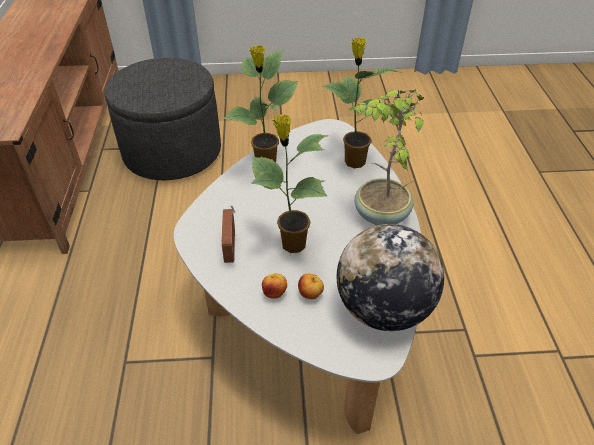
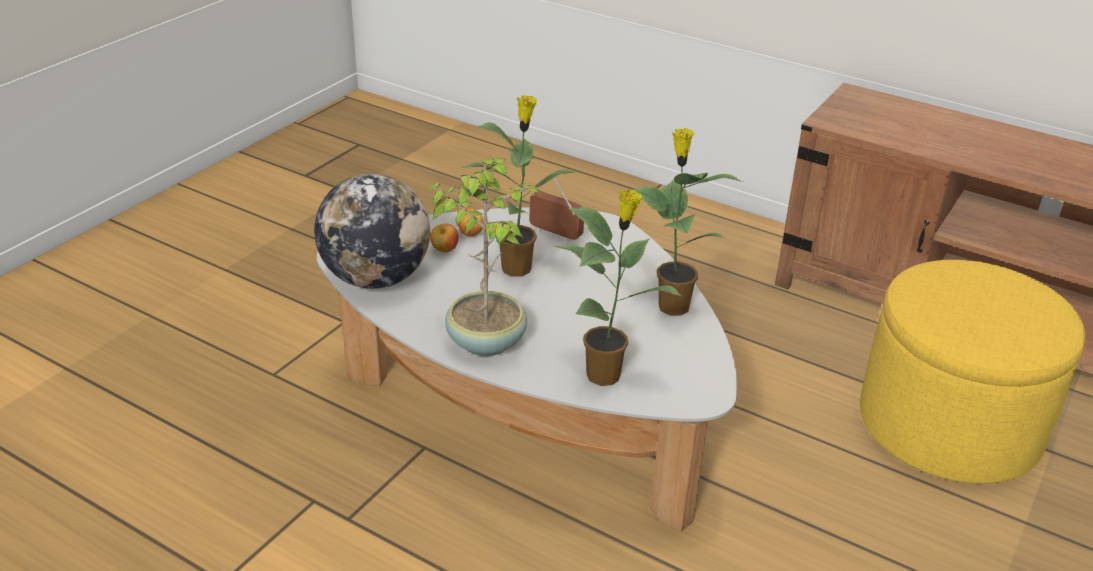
camera: 125 degrees right, 10 degrees down
(172, 152) = (949, 425): grey ottoman -> yellow ottoman

